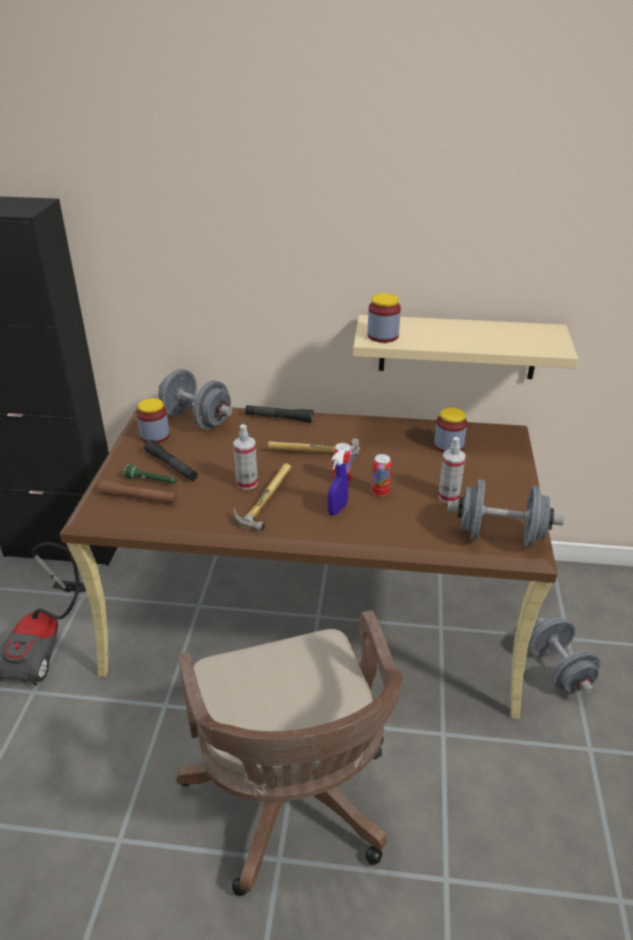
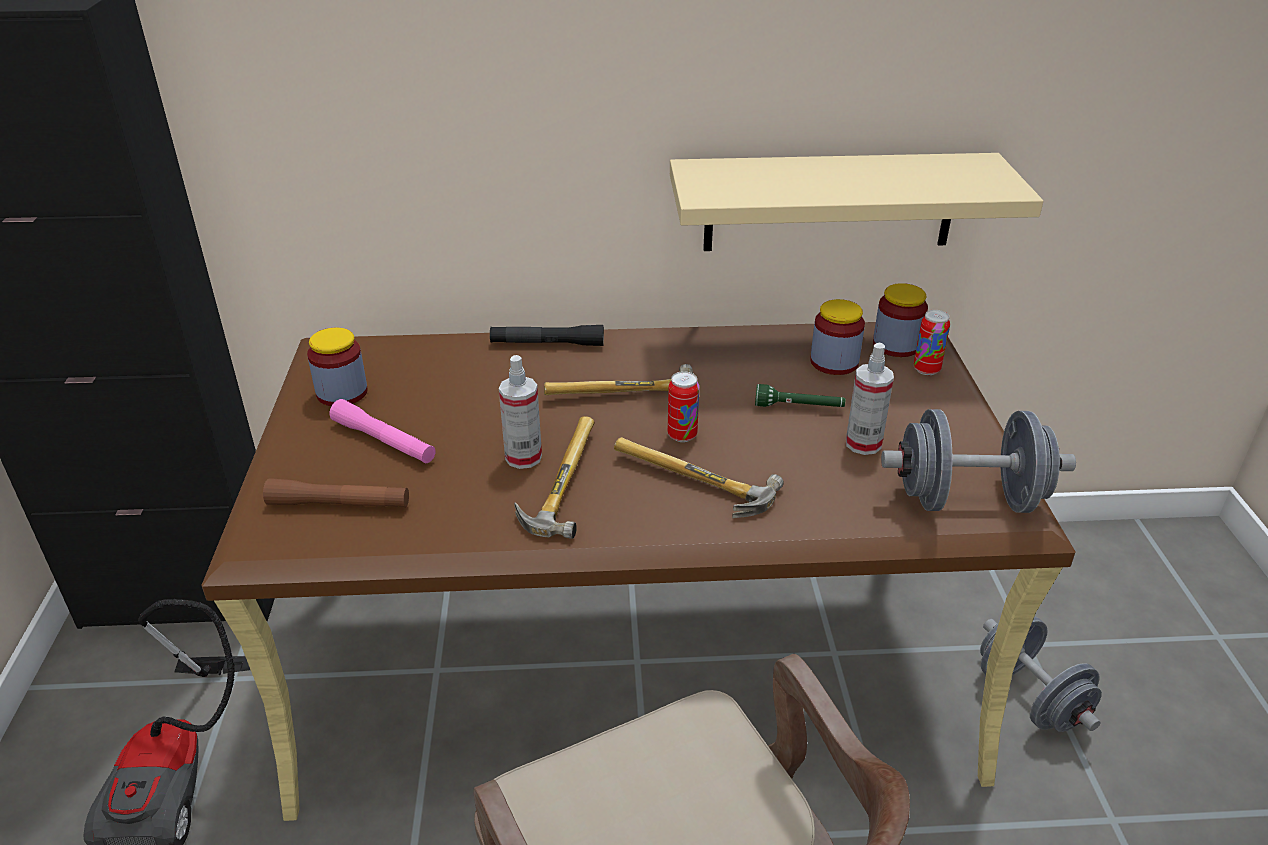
camera: 10 degrees left, 0 degrees up
(151, 481) = (354, 472): green flashlight -> green flashlight (799, 407)
(171, 466) = (384, 441): black flashlight -> pink flashlight
(196, 419) = (408, 358): grey dumbbell -> none
(337, 509) = (690, 485): blue spray bottle -> hammer
(380, 492) = (751, 448): can -> can (926, 369)
(383, 336) = (723, 189): jar -> jar (896, 345)

